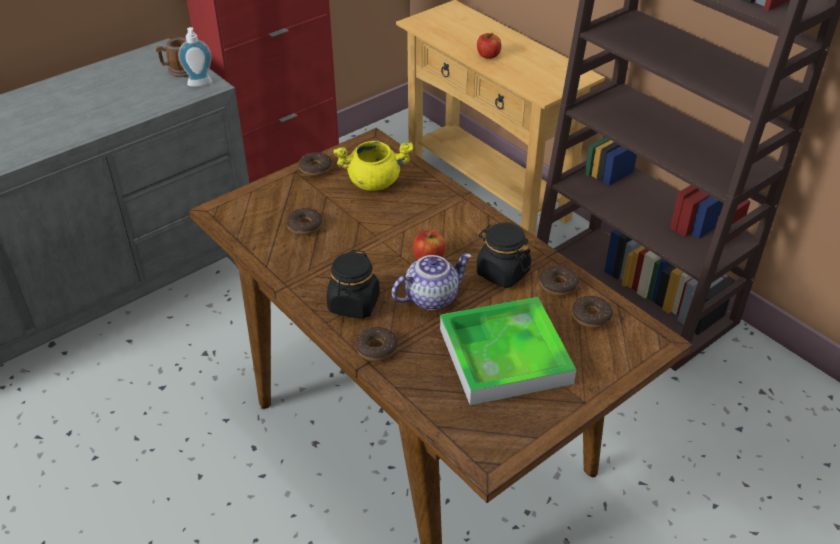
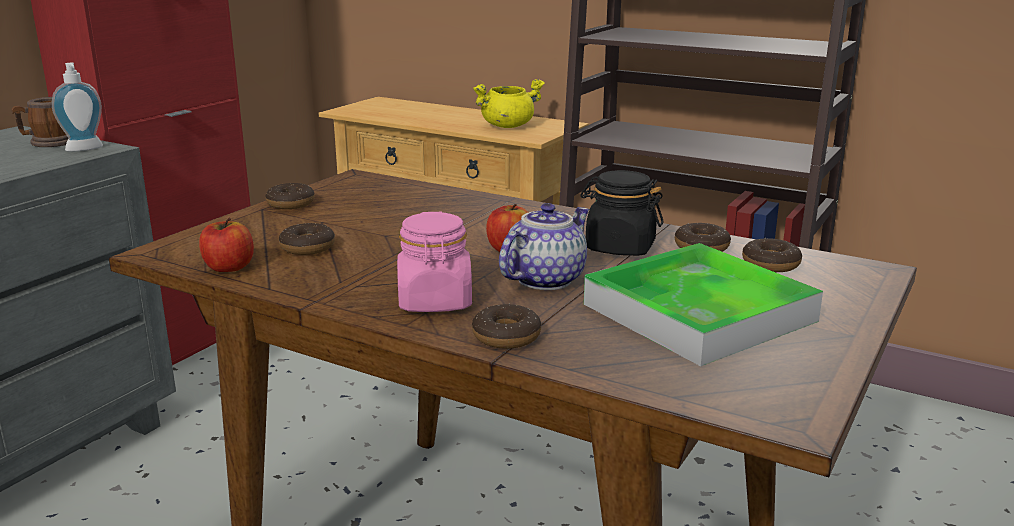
camera: 20 degrees left, 20 degrees down
(354, 304) = (435, 301): black jar -> pink jar
(374, 181) = (381, 204): yellow cooking pot -> yellow cooking pot (507, 126)
(488, 55) = (446, 122): apple -> apple (228, 267)

